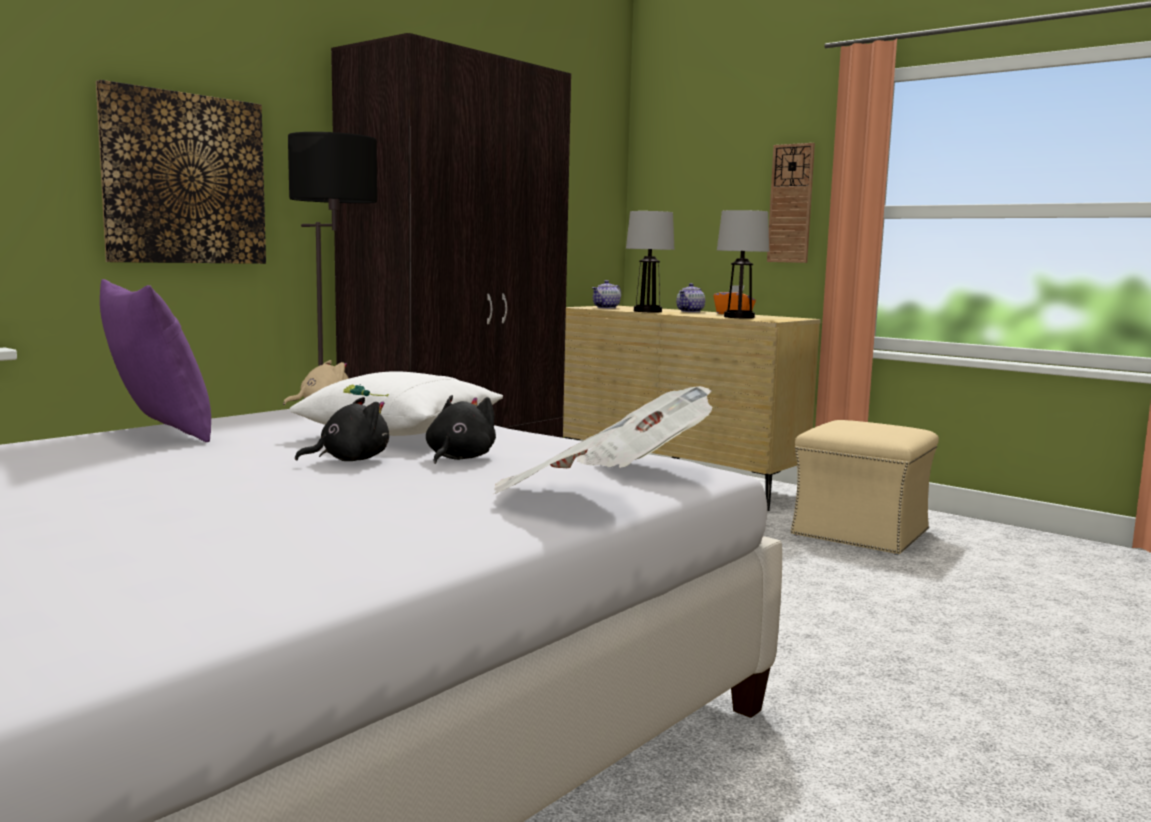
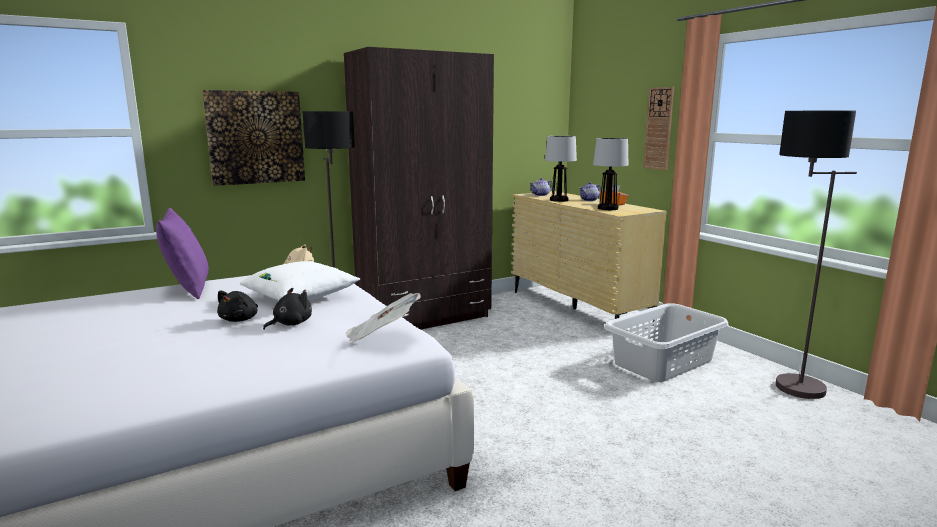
camera: 20 degrees right, 5 degrees up
(349, 460) = (240, 319): black plush toy -> black plush toy turned 120 degrees clockwise
(557, 496) = (294, 361): newspaper -> none
(861, 533) = (664, 362): beige ottoman -> grey laundry basket
(1034, 547) = (786, 388): none -> black floor lamp

